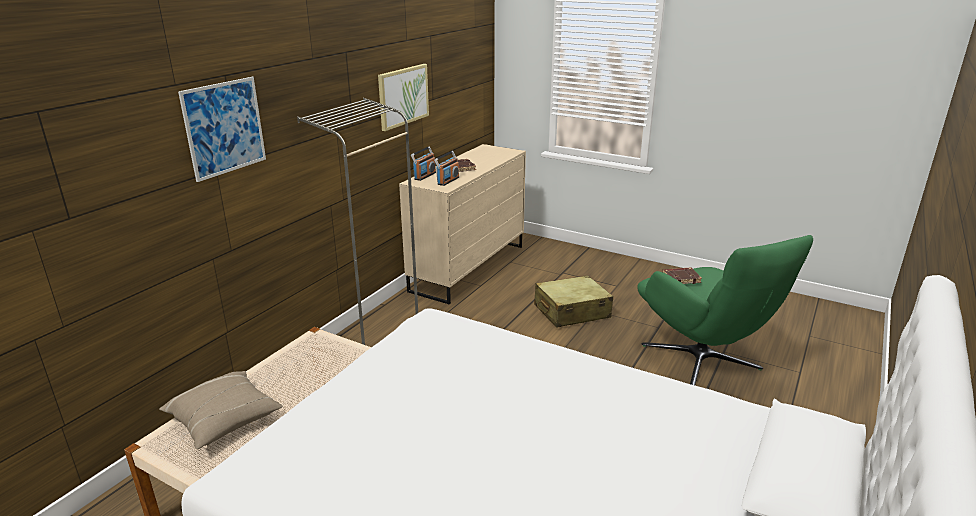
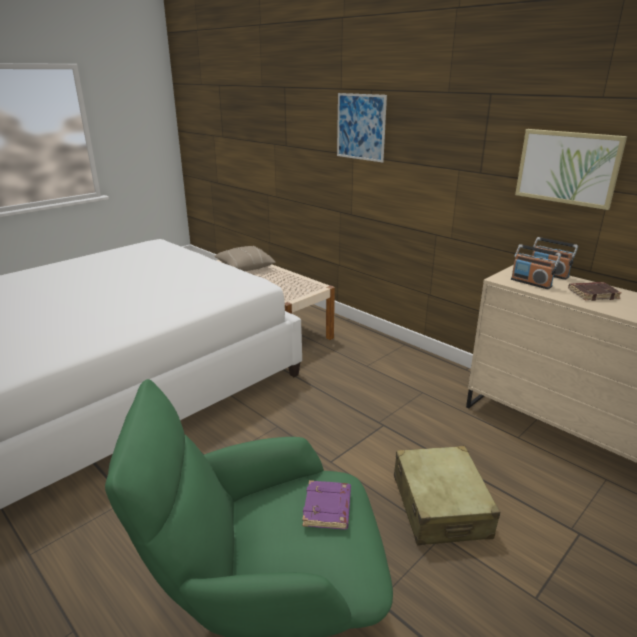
camera: 105 degrees right, 0 degrees up
(374, 331) = (415, 362): grey clothes rack -> none
(681, 278) = (328, 509): brown book -> purple book

